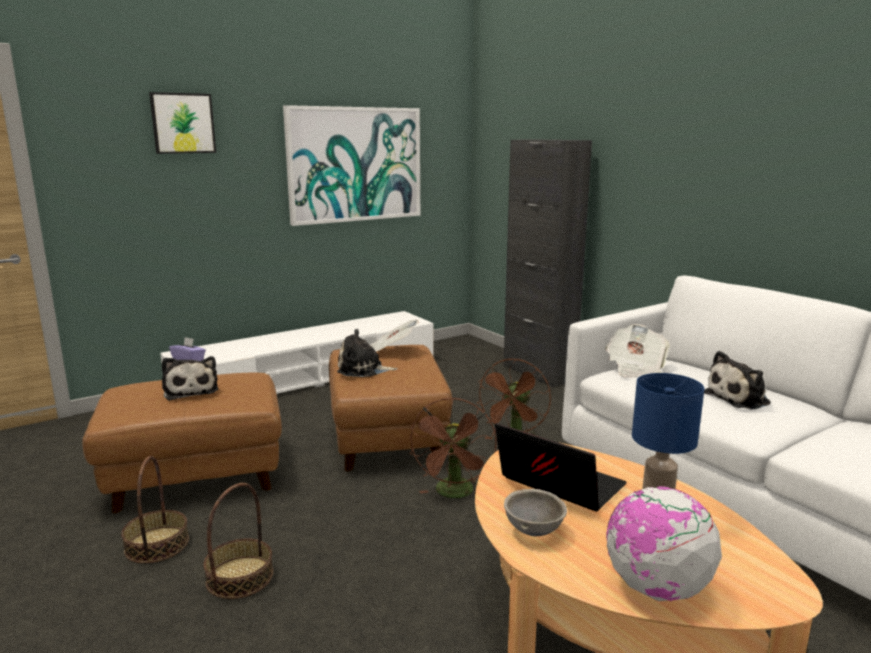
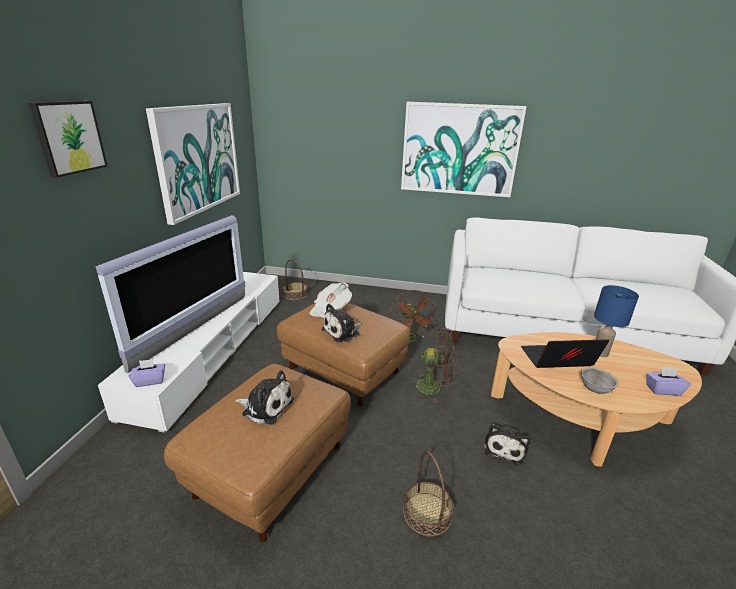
camera: 45 degrees left, 10 degrees up
(157, 544) = (342, 536): basket -> basket (295, 294)
(279, 341) = (195, 330): none -> television
(454, 494) = (434, 387): brown fan -> brown fan turned 45 degrees counterclockwise
(538, 373) = (350, 289): black cabinet -> none
(634, 368) = (480, 277): newspaper -> none
(656, 588) = (662, 390): globe -> purple tissue box
(694, 164) = (459, 149): none -> picture
(740, 398) = (541, 281): plush toy -> plush toy (505, 447)

